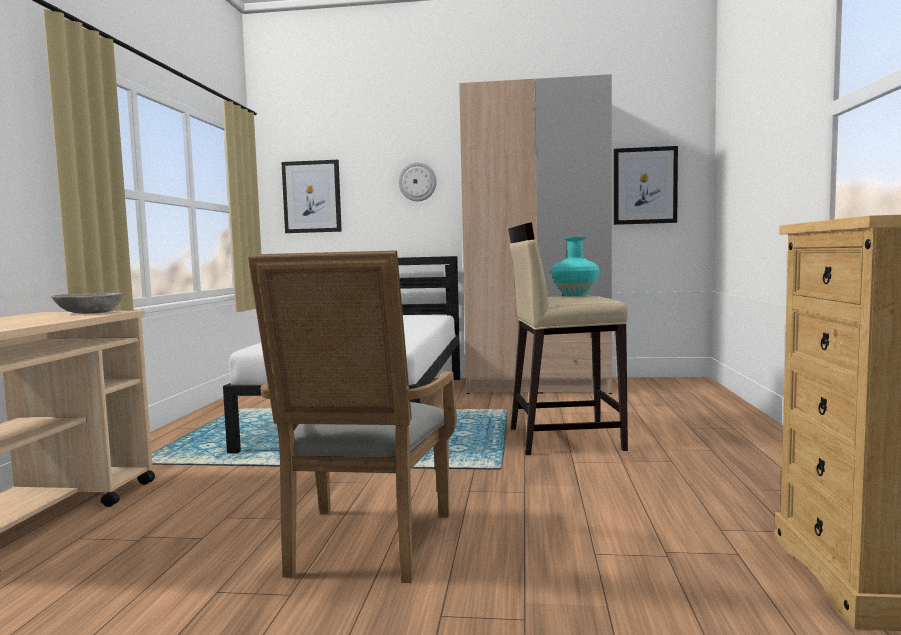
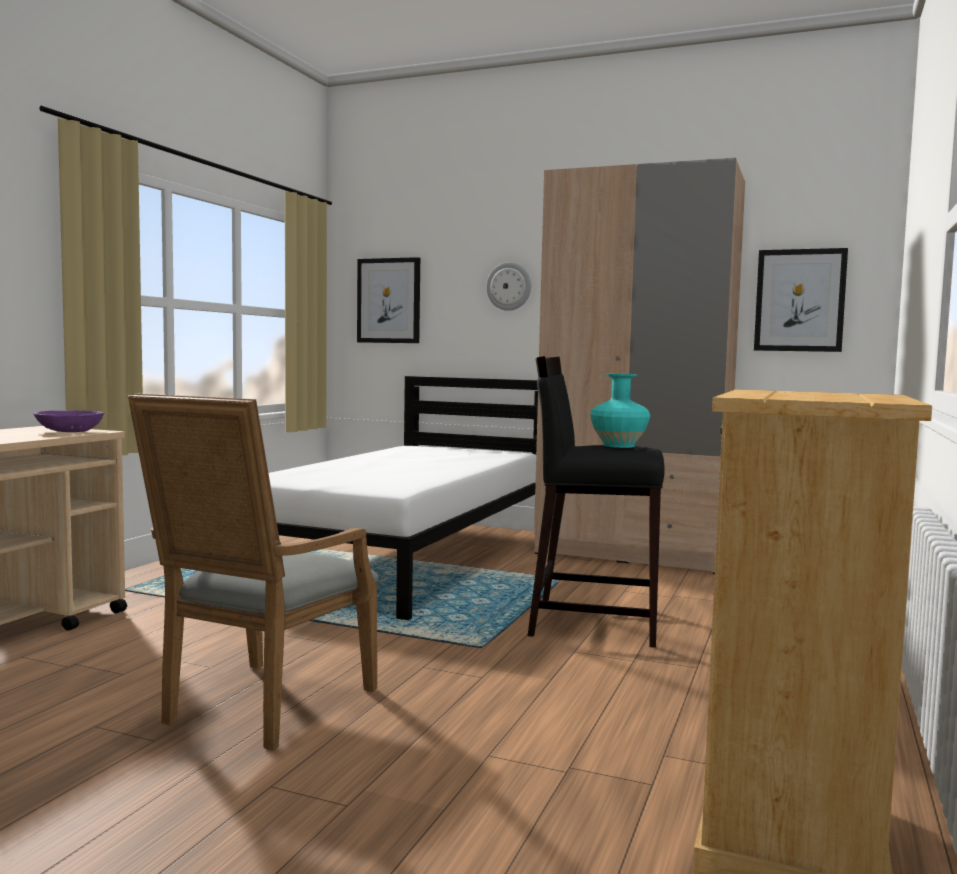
camera: 15 degrees right, 0 degrees up
(89, 313) = (68, 431): grey bowl -> purple bowl
(563, 438) = (593, 622): beige stool -> black stool

